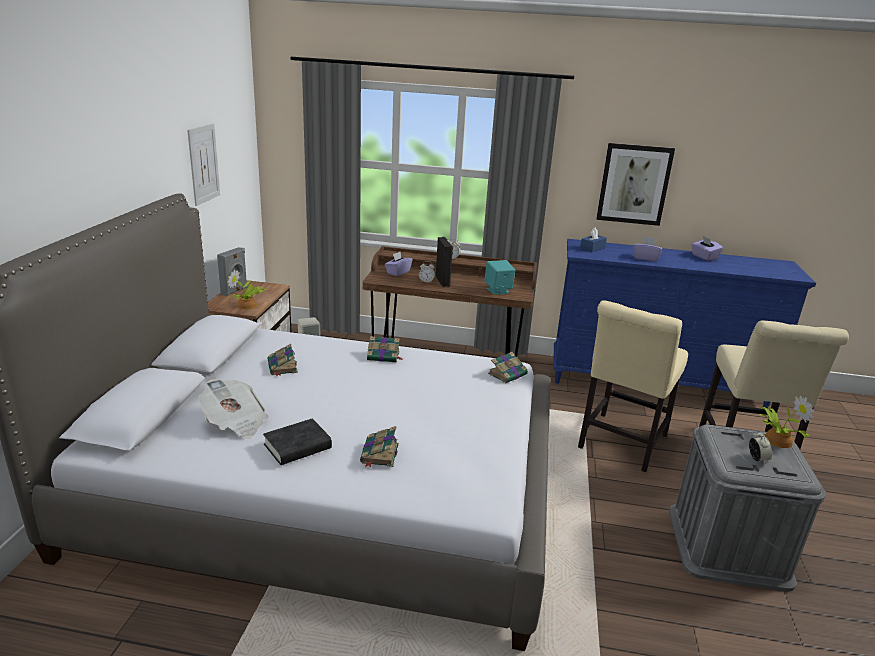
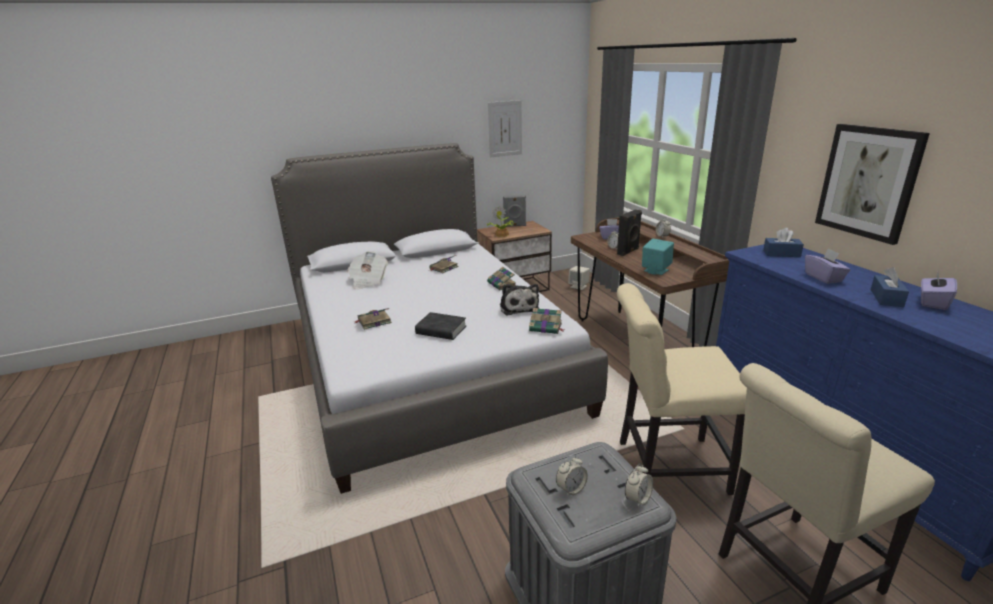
camera: 60 degrees right, 0 degrees up
(297, 447) = (360, 301): black book -> black book (441, 330)
(449, 369) = (518, 307): none -> plush toy
(690, 261) = (886, 298): none -> blue tissue box
(776, 440) = (637, 499): potted plant -> alarm clock

